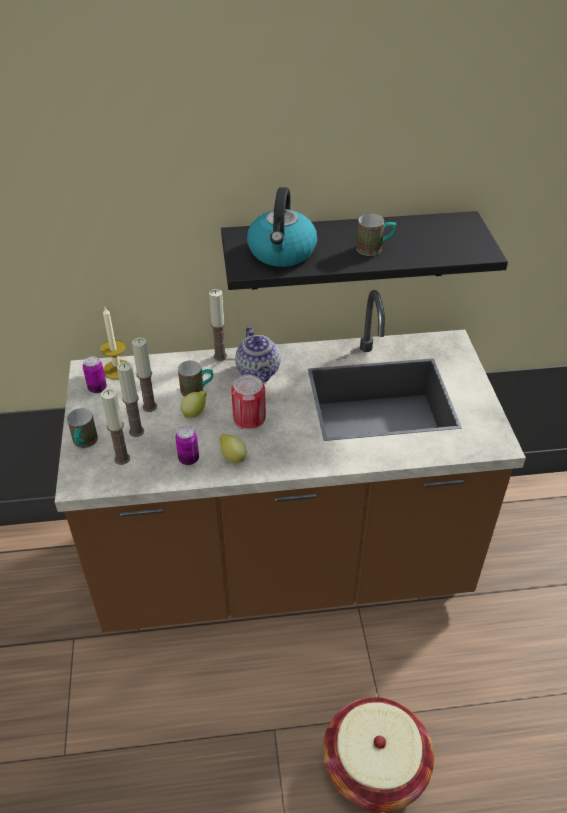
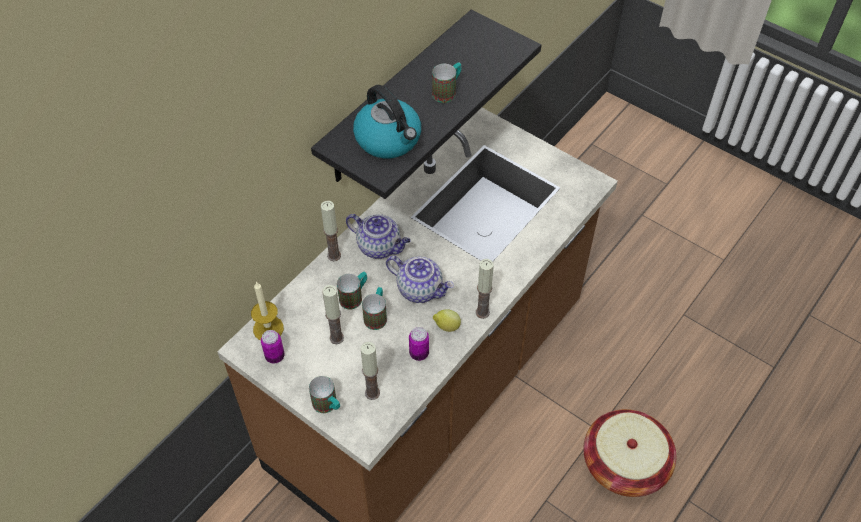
camera: 45 degrees left, 10 degrees up
(136, 431) = (353, 364): candle -> candle (482, 312)
(195, 413) = (376, 315): lemon -> mug
(249, 419) = (420, 289): can -> teapot

